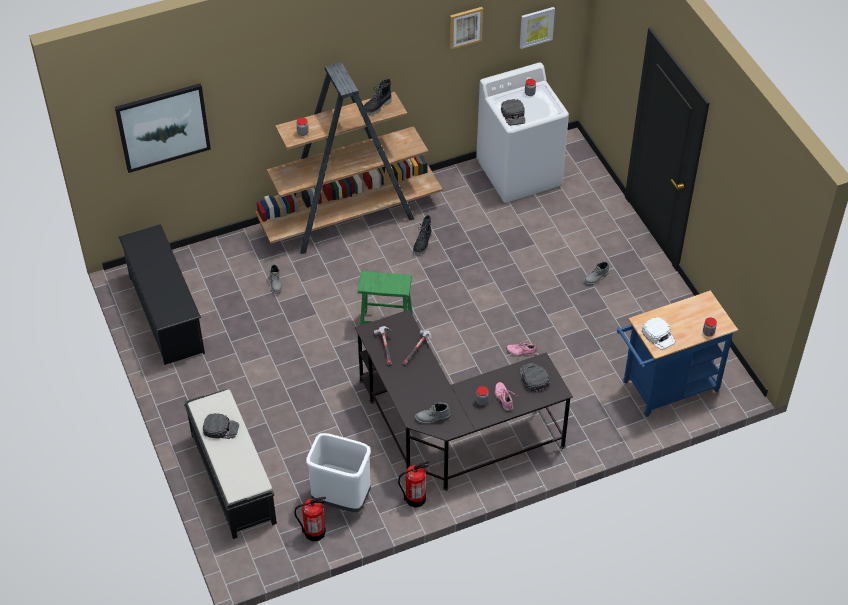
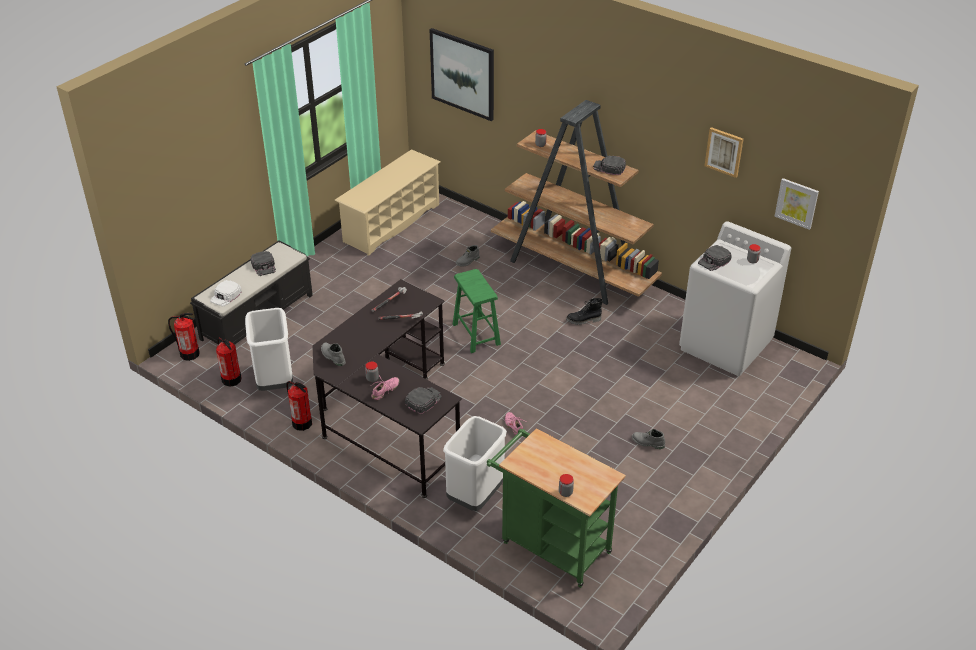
camera: 60 degrees right, 10 degrees down
(166, 314) = (391, 223): black shoe rack -> beige shoe rack
(249, 554) = (189, 354): none -> fire extinguisher
(377, 107) = (609, 168): black boot -> black cap
(584, 412) = (475, 496): none -> white trash can
(658, 335) = (531, 457): white cap -> white cap (226, 296)
(665, 389) = (550, 545): blue cart -> green cart

